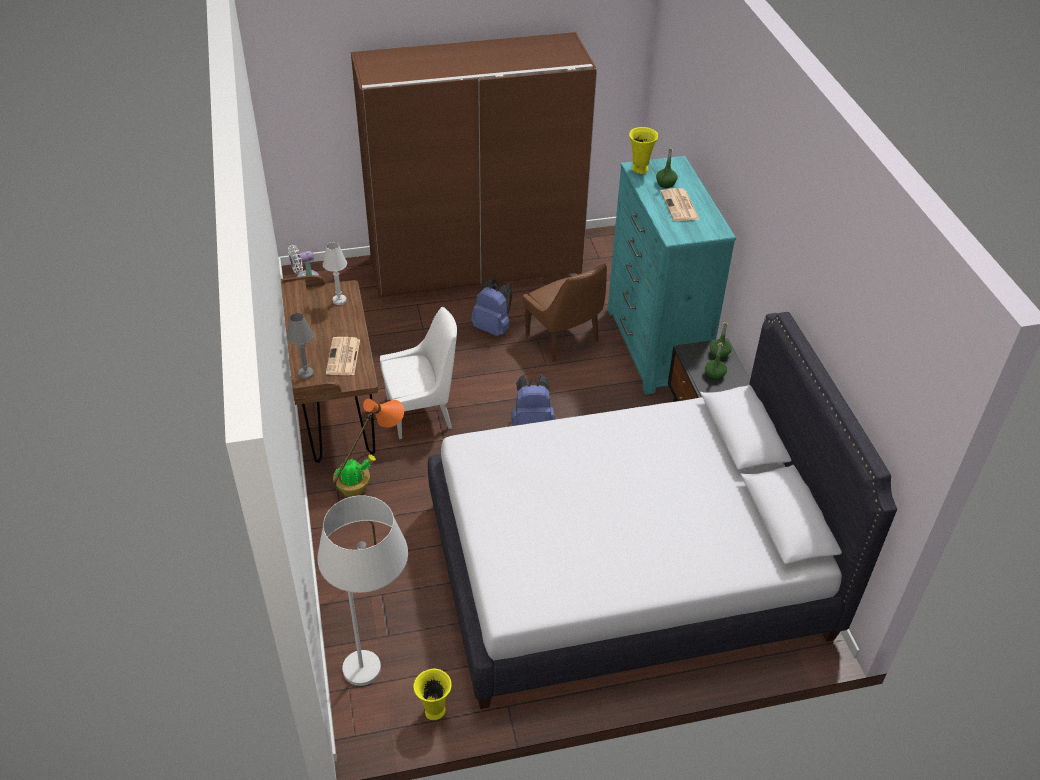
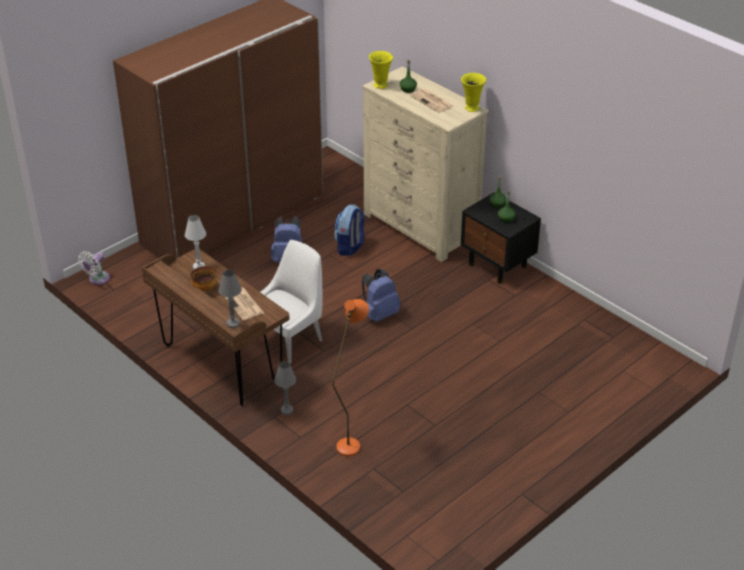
camera: 30 degrees left, 5 degrees down
(324, 325) = (205, 288): none -> bowl
(354, 488) = (287, 410): potted plant -> grey table lamp
(379, 678) = (421, 519): white floor lamp -> none
(434, 711) = (477, 520): yellow vase -> yellow vase (471, 108)
(564, 339) = (350, 247): brown chair -> backpack
(626, 567) = (525, 377): white bed -> none
(655, 346) = (420, 227): turquoise dresser -> beige dresser

